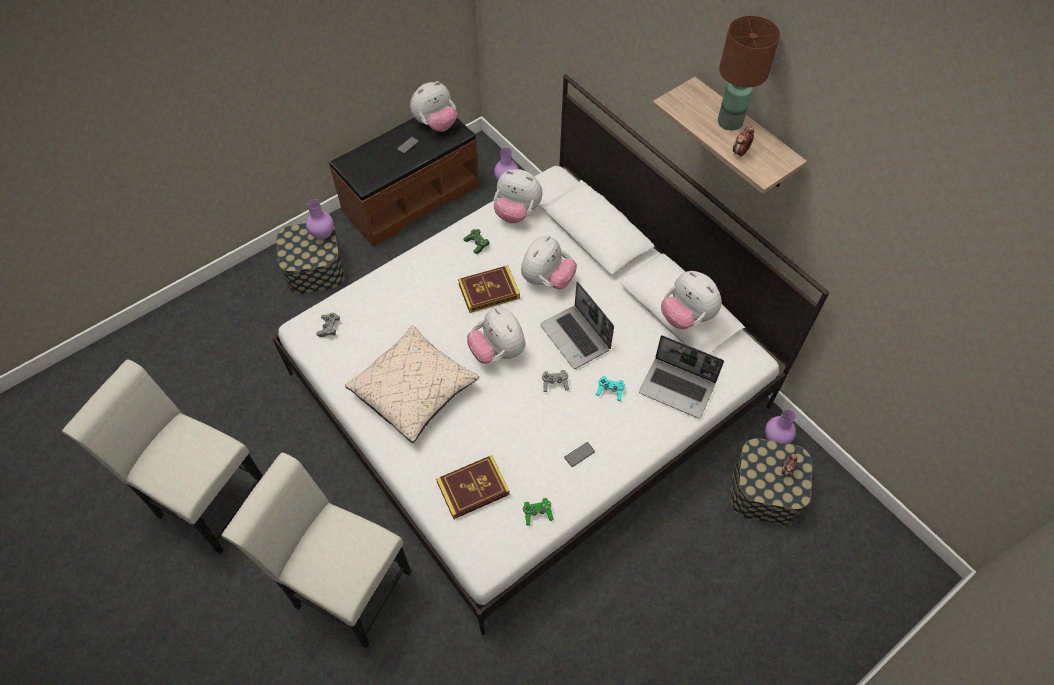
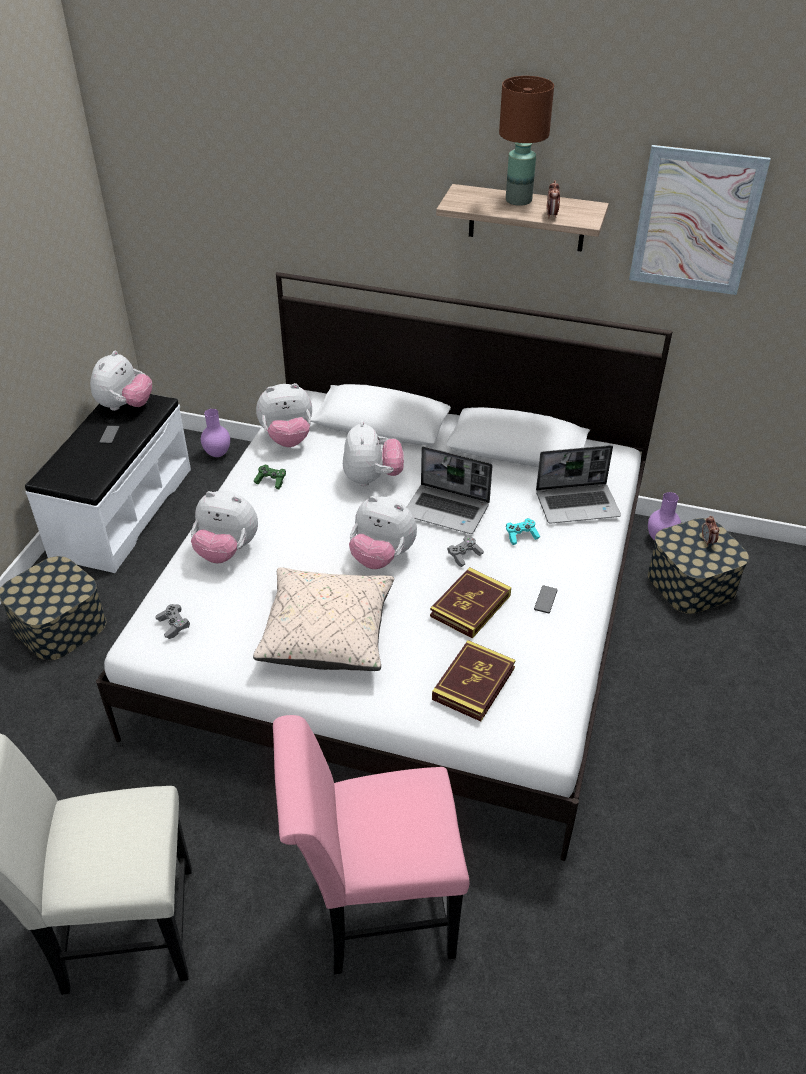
camera: 35 degrees left, 15 degrees down
(323, 235) = (61, 571): purple vase -> none
(345, 585) = (374, 911): white chair -> pink chair
(411, 198) = (121, 511): brown bench -> white bench
(489, 291) = (323, 513): book -> book (470, 606)
(537, 513) = (556, 669): green game controller -> none
(686, 316) = (540, 437): plush toy -> plush toy (227, 551)
(872, 217) = (695, 221): none -> picture

